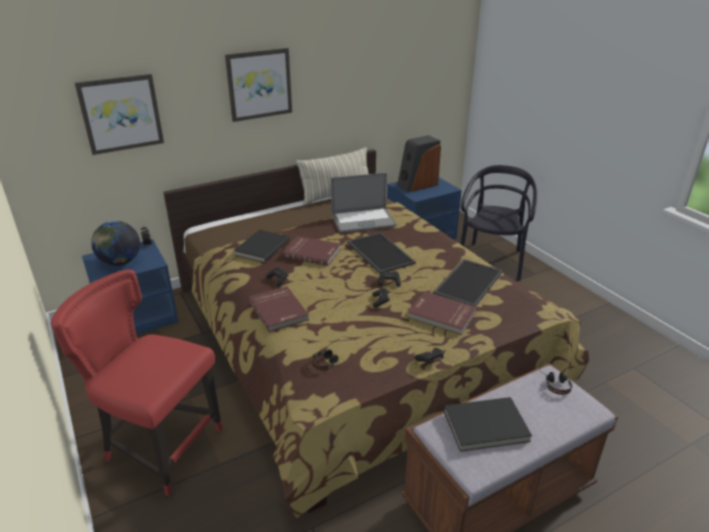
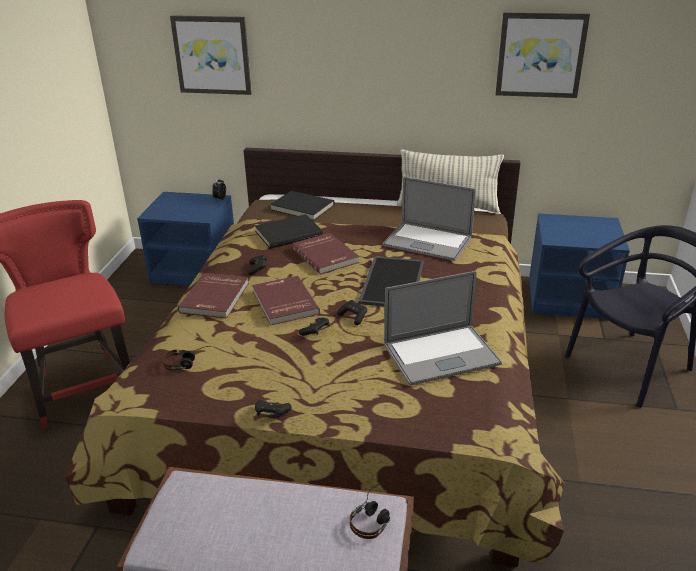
camera: 40 degrees right, 0 degrees up
(120, 262) = (180, 207): globe -> none
(259, 84) = (367, 47): picture -> picture (540, 55)
(417, 185) = (575, 226): speaker -> none
(441, 315) = (355, 375): red book -> red book (284, 303)
(467, 282) = (441, 355): tray -> laptop
(486, 427) = (227, 513): black book -> black book (302, 208)

